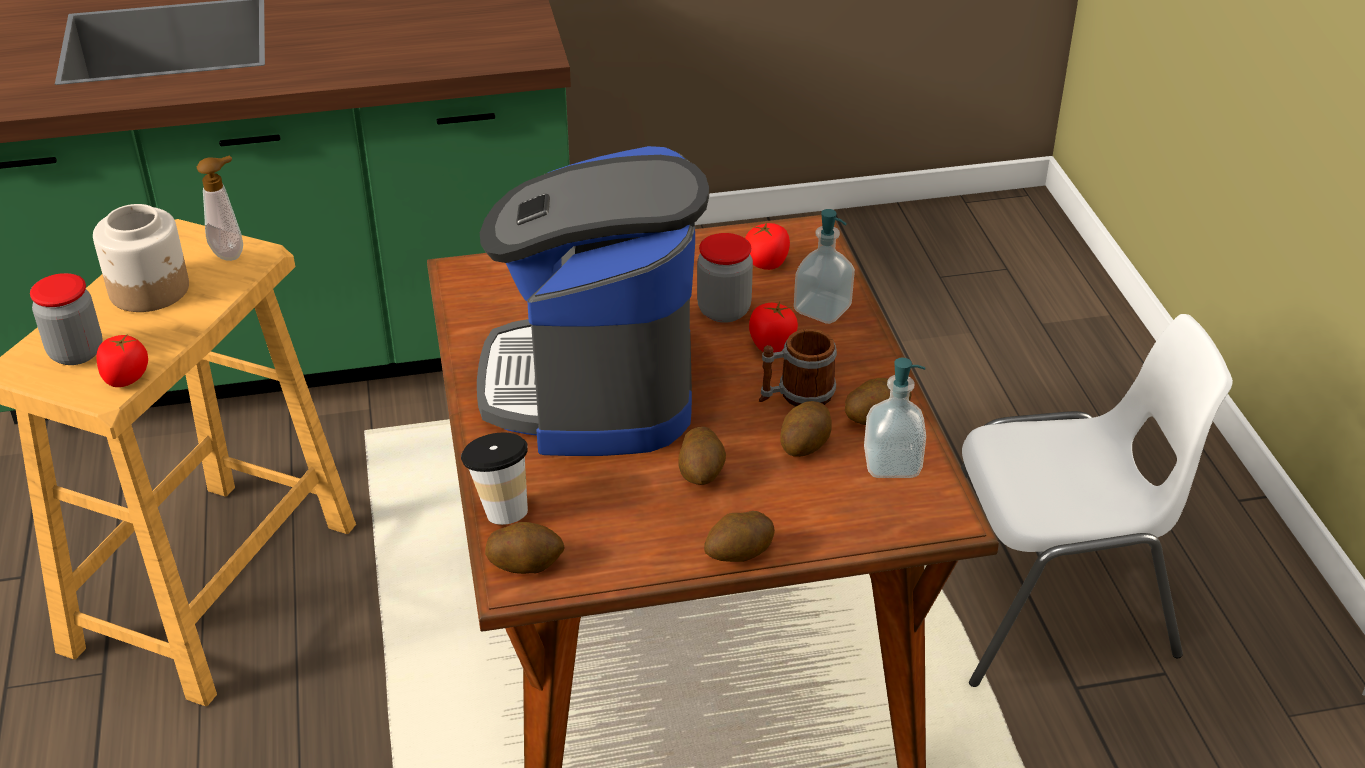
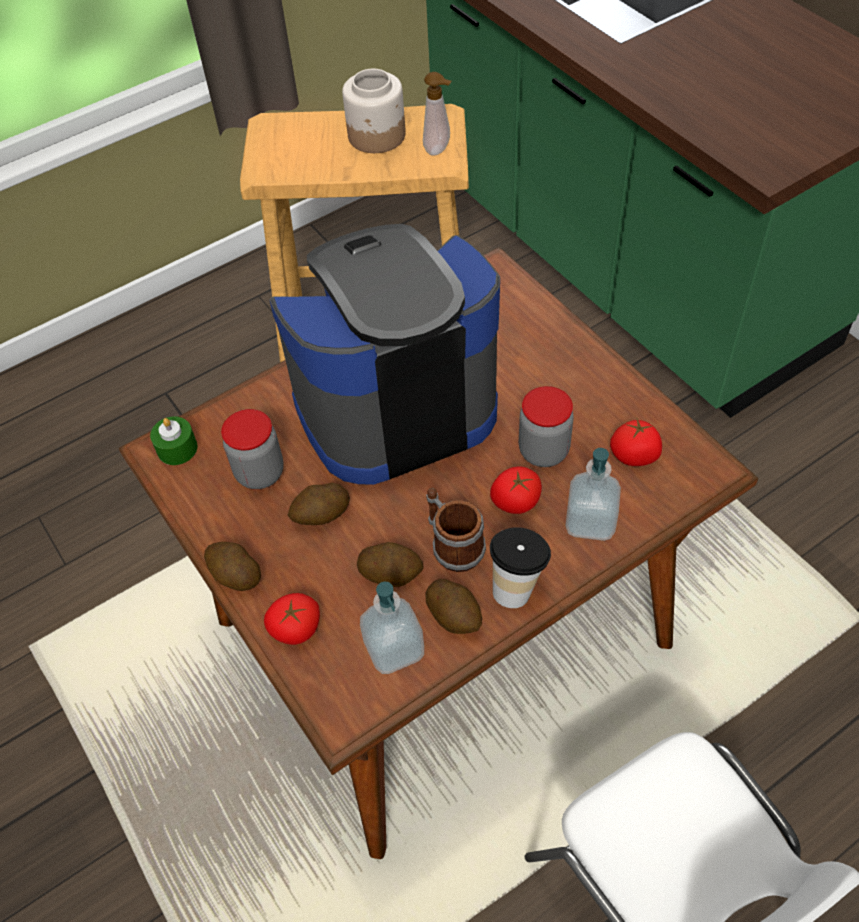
camera: 70 degrees right, 15 degrees up
(76, 352) = (294, 139): jar -> jar (260, 473)
(126, 377) = (280, 171): tomato -> tomato (295, 629)
(500, 508) = (229, 410): cup -> cup (517, 586)
(525, 563) = (177, 448): potato -> green candle

